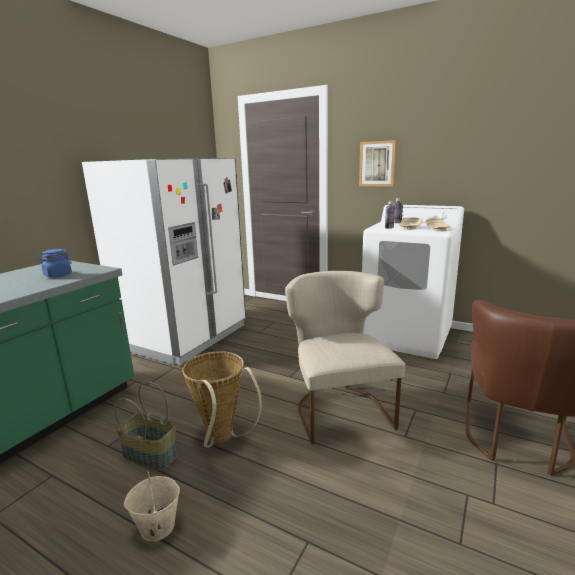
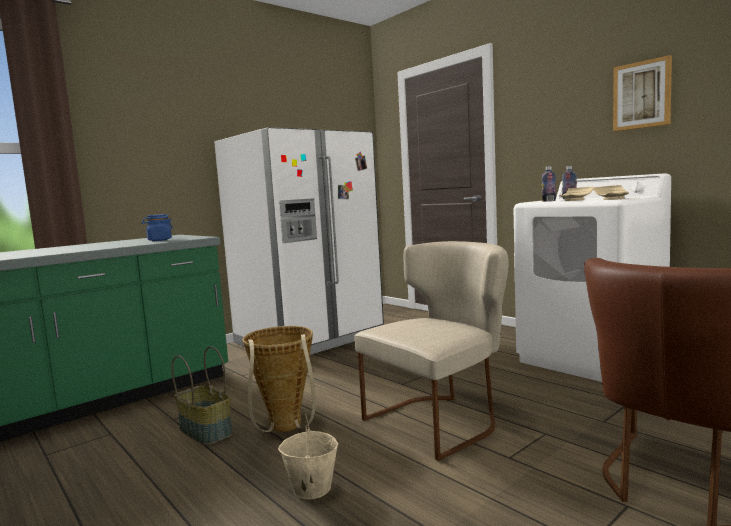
camera: 20 degrees right, 10 degrees down
(157, 527) = (170, 488): beige bucket -> beige bucket (311, 488)
(339, 408) = (441, 419): beige chair -> beige chair turned 45 degrees clockwise
(377, 164) = (553, 129): picture -> picture (642, 95)

